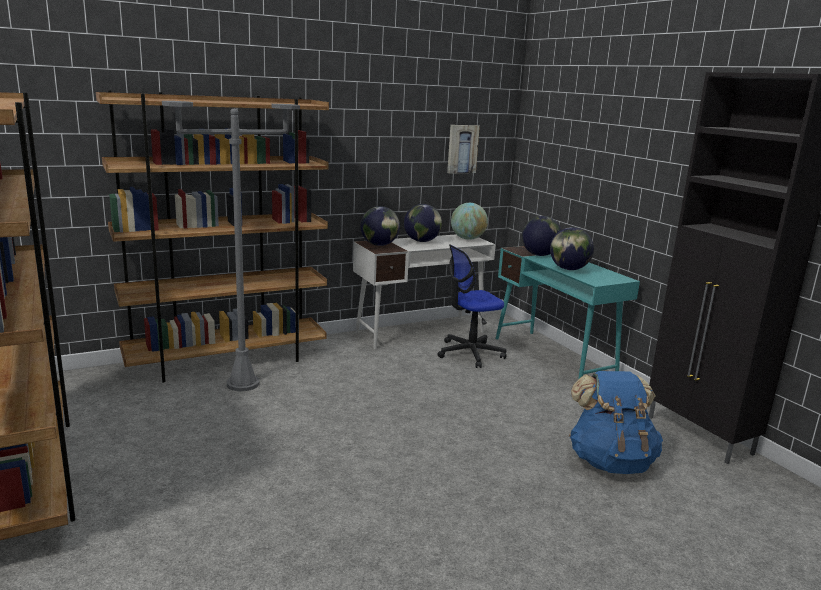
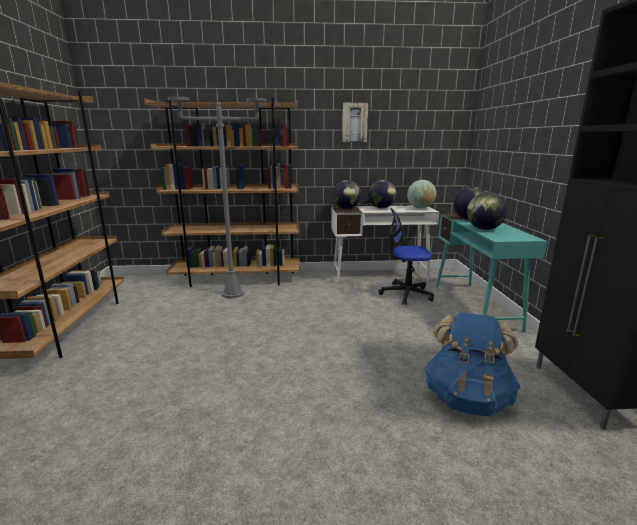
camera: 25 degrees right, 0 degrees up
(462, 149) = (420, 139): picture -> picture (354, 122)

